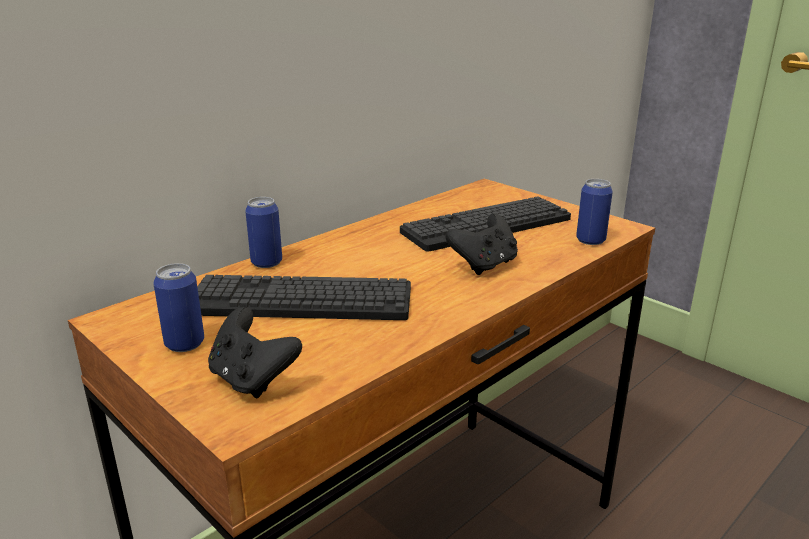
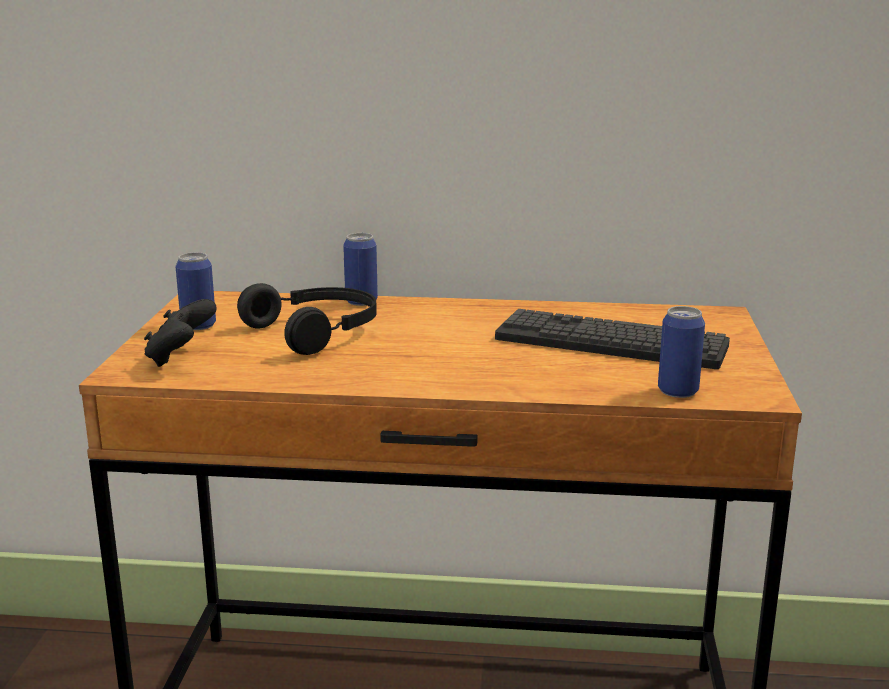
camera: 50 degrees right, 5 degrees down
(301, 300) = (317, 332): keyboard -> black headphones
(484, 265) = (511, 366): black game controller -> none

